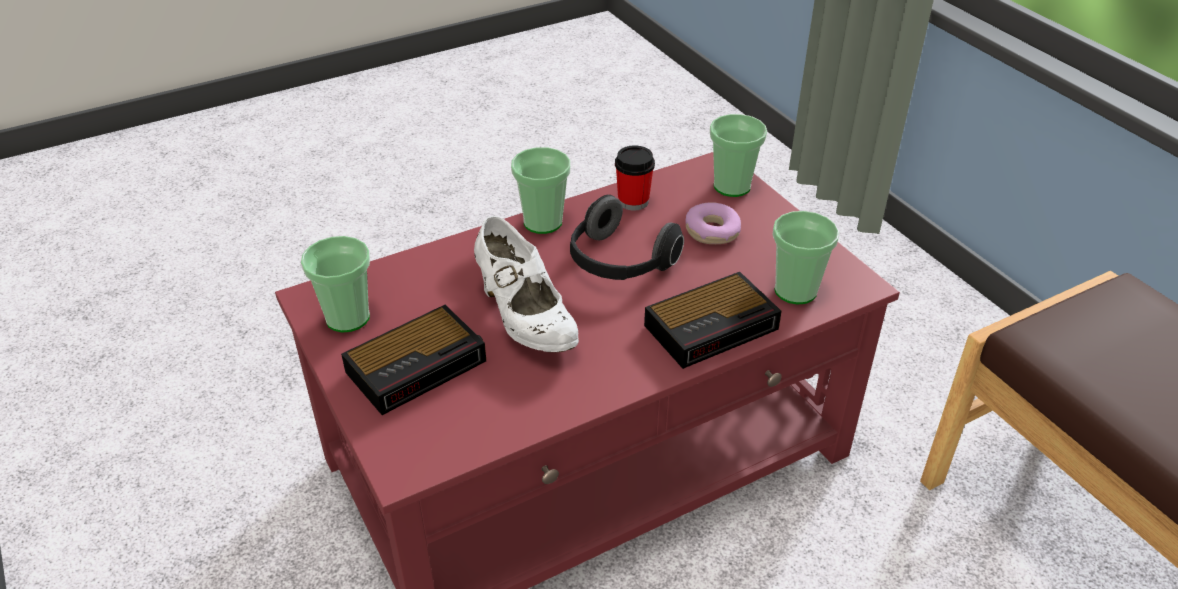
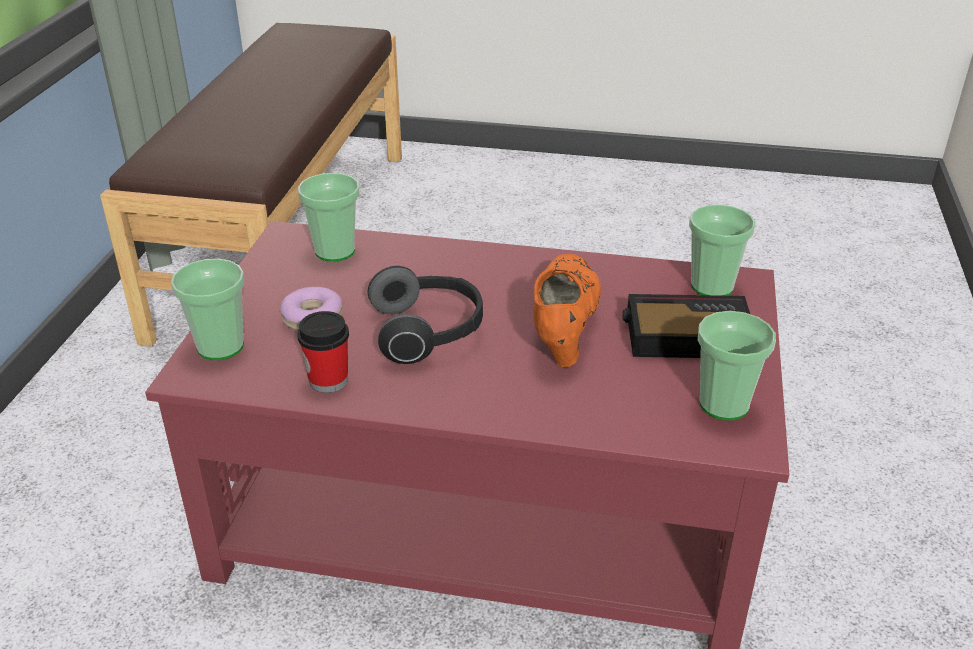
camera: 140 degrees left, 5 degrees down
(525, 319) = (563, 328): white shoe -> orange shoe
(543, 222) = (442, 405): cup -> cup (712, 286)
(713, 326) = (429, 259): alarm clock -> none

